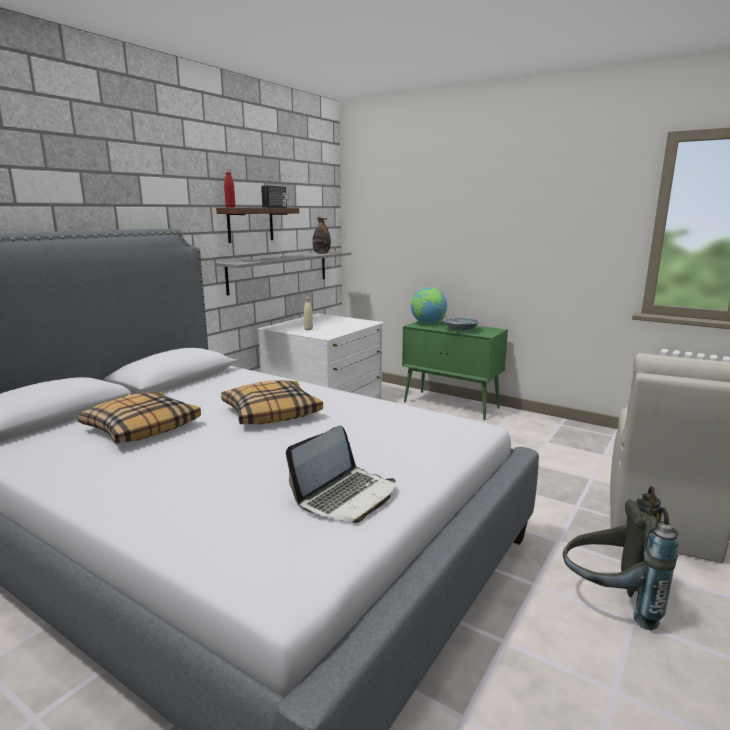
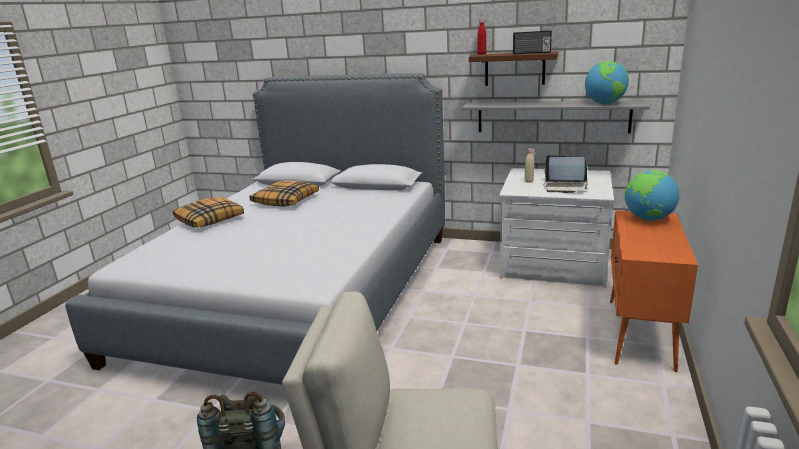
camera: 75 degrees right, 5 degrees up
(271, 413) = (321, 221): pillow -> pillow (210, 220)
(321, 253) = (605, 103): bottle -> globe
(346, 496) = (194, 262): laptop -> laptop (565, 187)
(451, 405) = (640, 334): green cabinet -> orange cabinet
(461, 330) = (641, 238): bowl -> none

